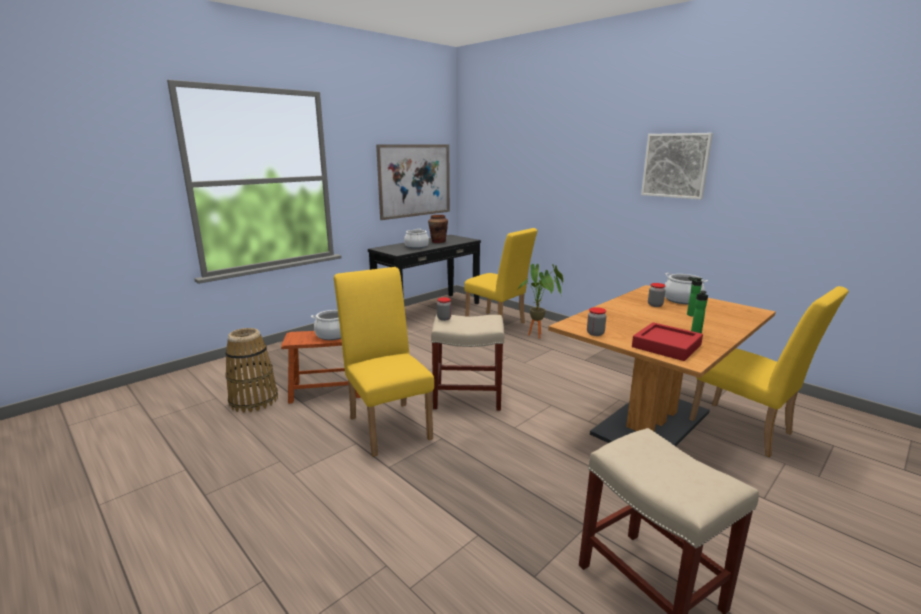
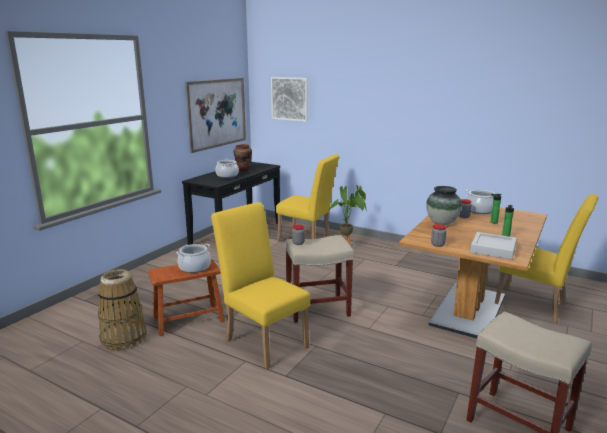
camera: 15 degrees left, 0 degrees up
(621, 310) = (442, 223): none -> vase
(666, 346) = (493, 249): red tray -> grey tray
(675, 165) = (455, 101): picture -> picture (290, 98)

